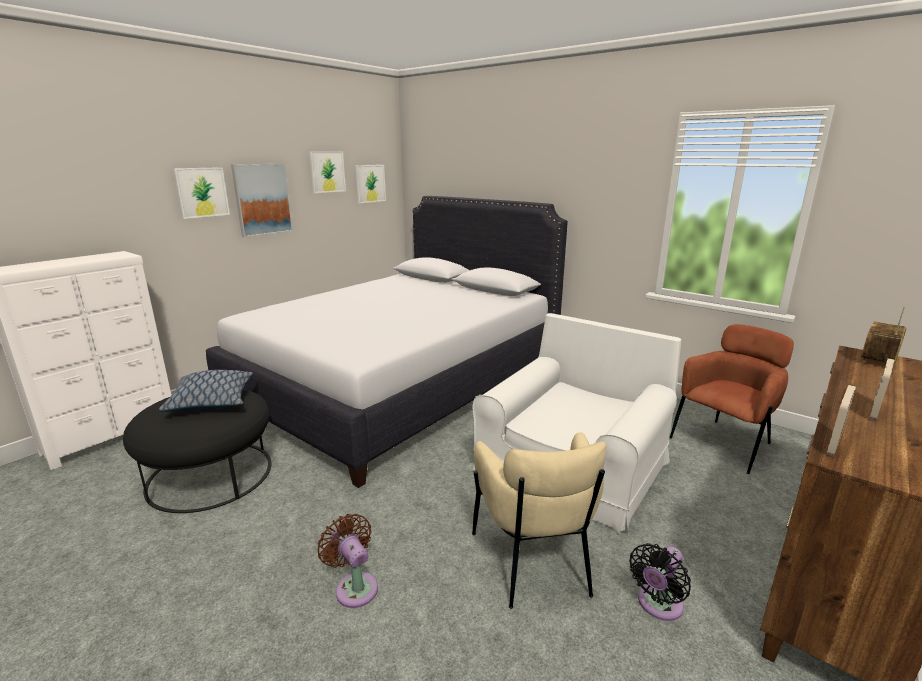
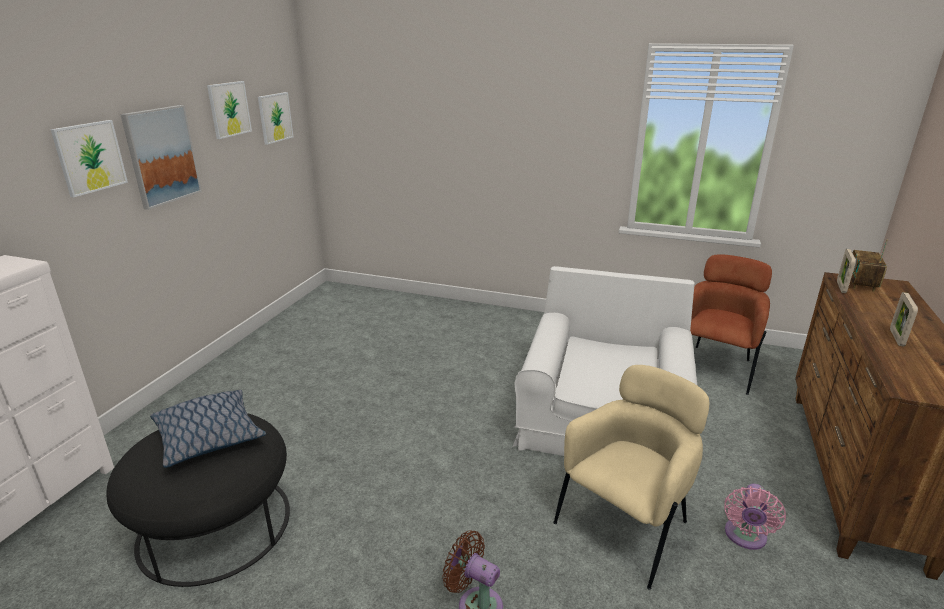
camera: 20 degrees left, 5 degrees up
(400, 385) = (370, 362): white bed -> none
(535, 562) = (626, 527): beige armchair -> beige armchair turned 105 degrees counterclockwise
(657, 605) = (745, 537): black fan -> pink fan
(833, 445) = (895, 377): picture frame -> picture frame (841, 287)

